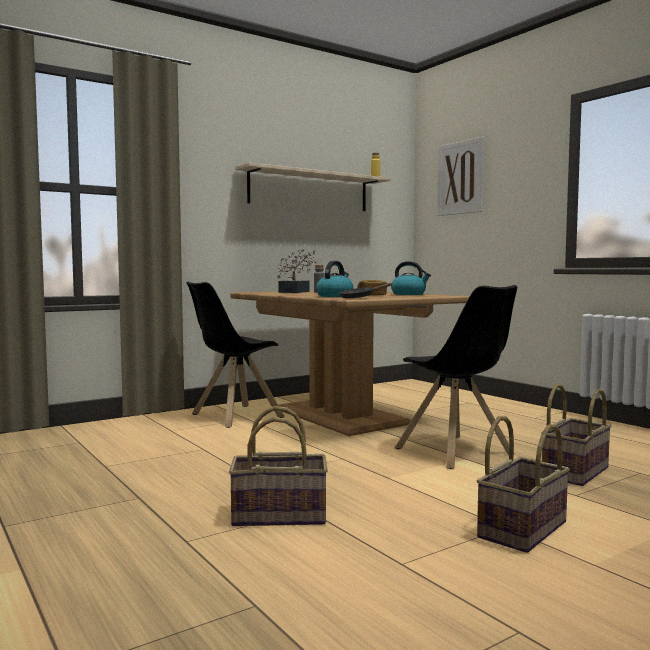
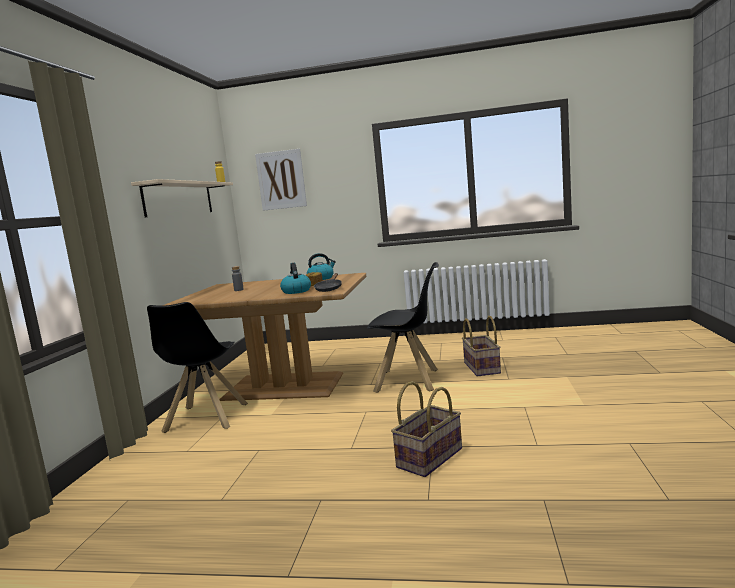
camera: 45 degrees left, 5 degrees up
(296, 292) = (215, 293): potted plant -> none
(521, 529) = (531, 404): basket -> none

